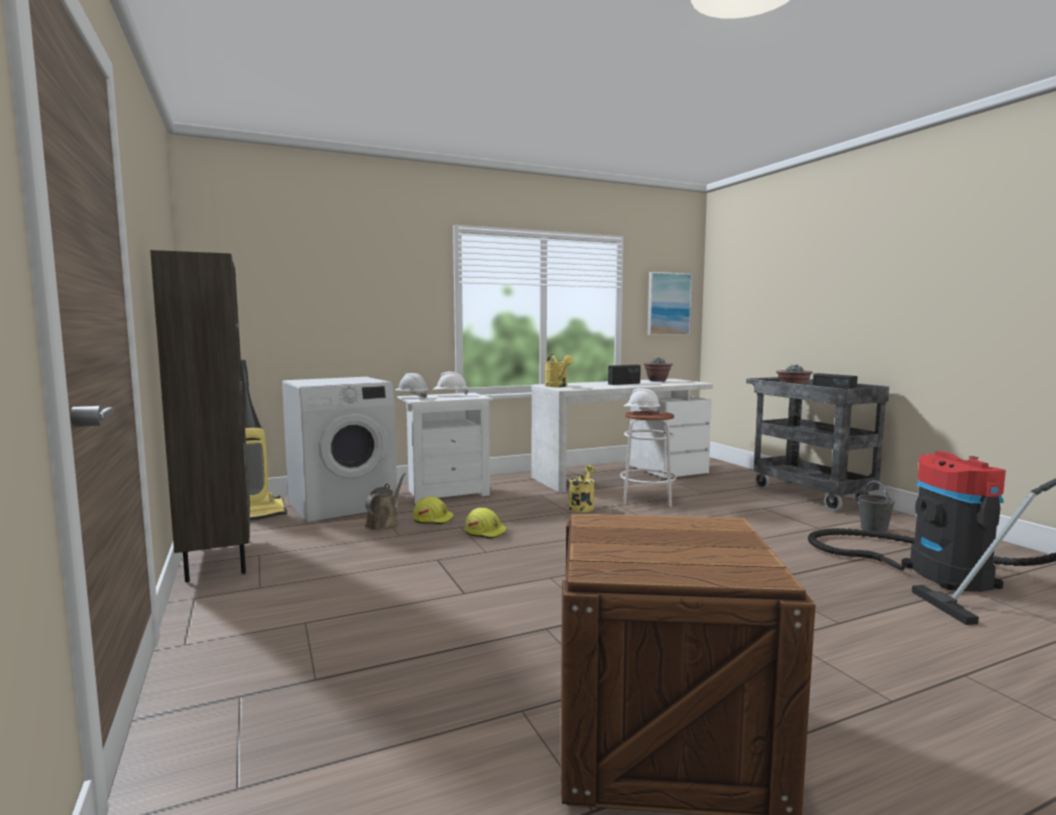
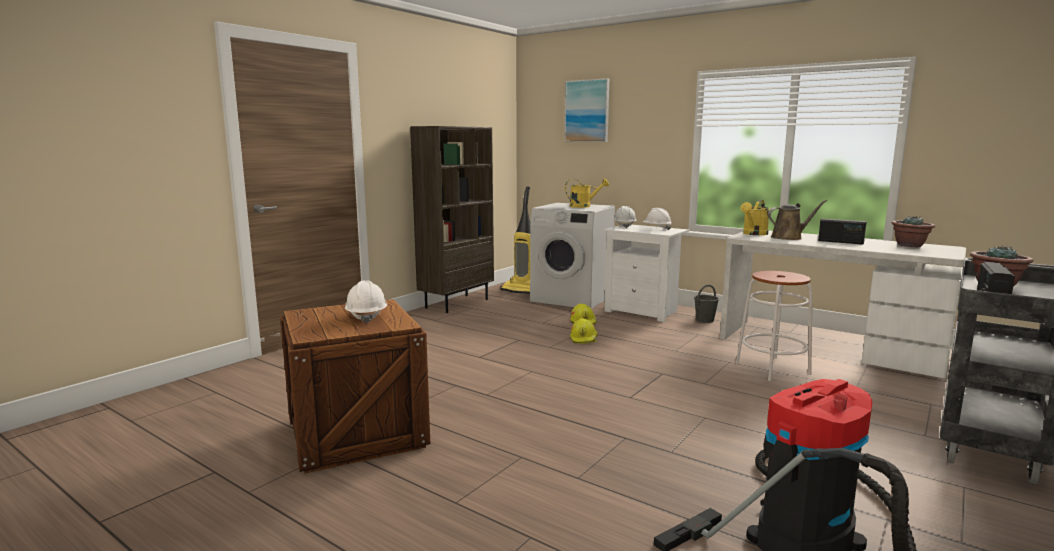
camera: 60 degrees right, 5 degrees up
(384, 524) = (555, 315): brown watering can -> brown watering can (789, 237)
(582, 506) = (698, 351): yellow watering can -> yellow watering can (584, 206)
(641, 413) = (779, 273): white hard hat -> white hard hat (366, 316)
(668, 304) = (995, 143): picture -> picture (587, 111)
(874, 529) = (918, 491): grey bucket -> grey bucket (704, 320)

